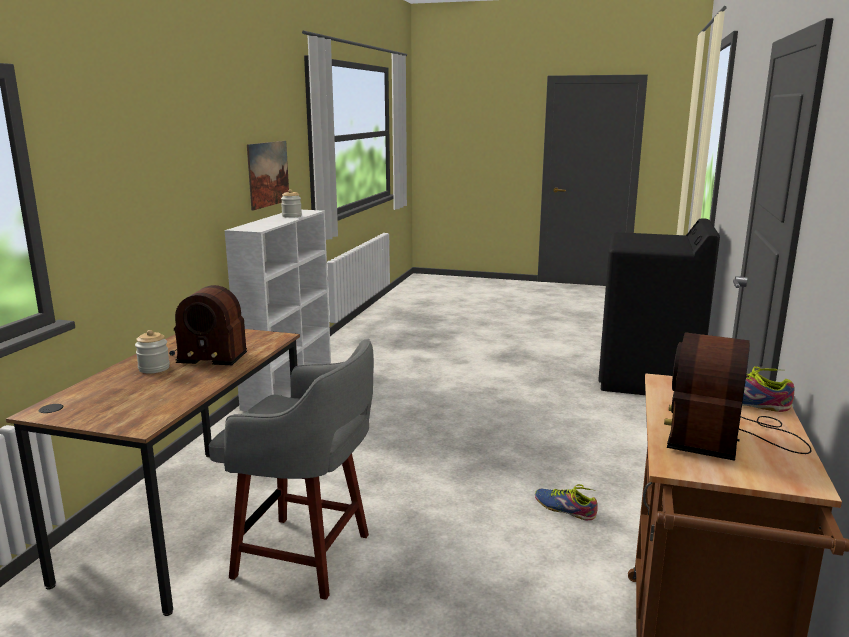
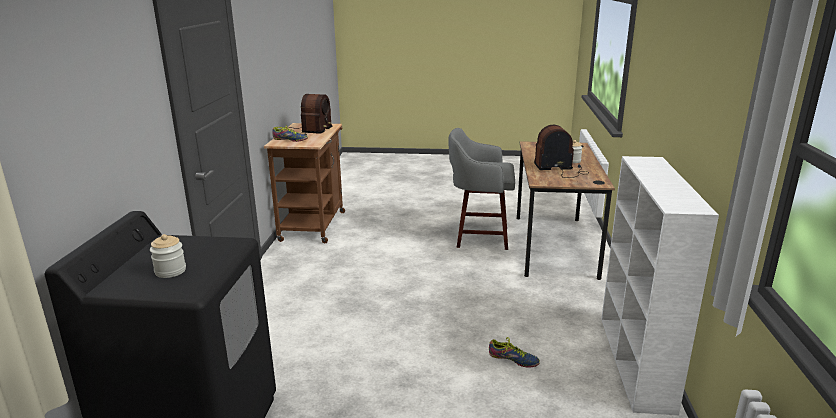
camera: 170 degrees right, 5 degrees up
(268, 174) = (717, 143): picture -> none
(291, 216) = (665, 189): jar -> jar (170, 271)
(565, 509) = (349, 269): shoe -> shoe (513, 359)

